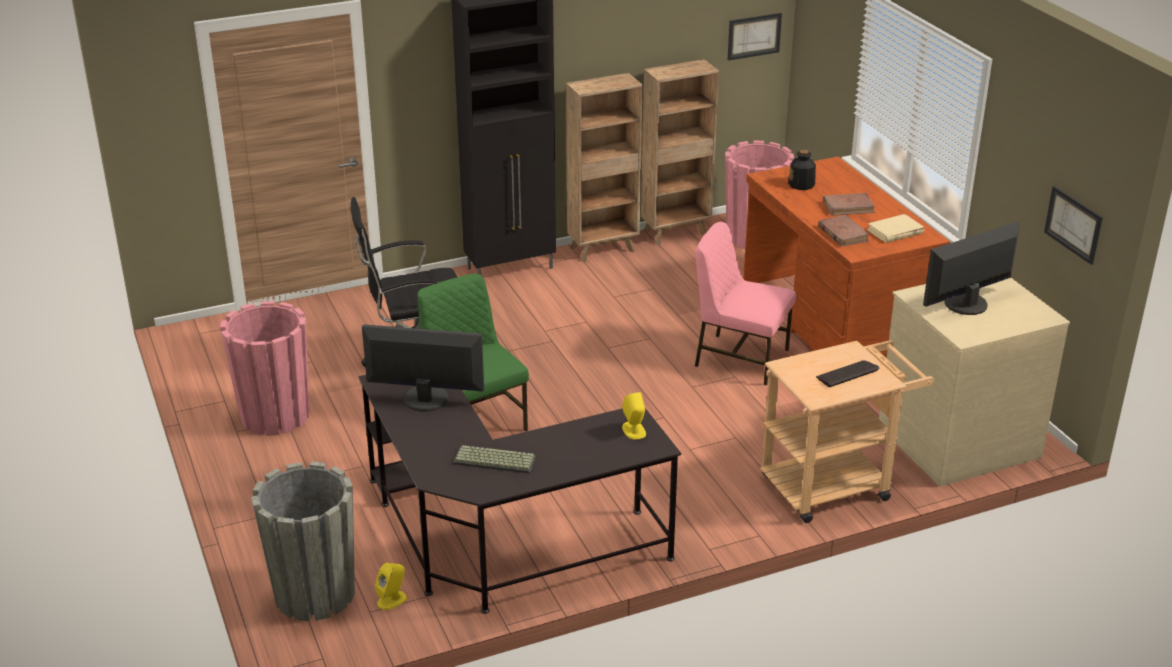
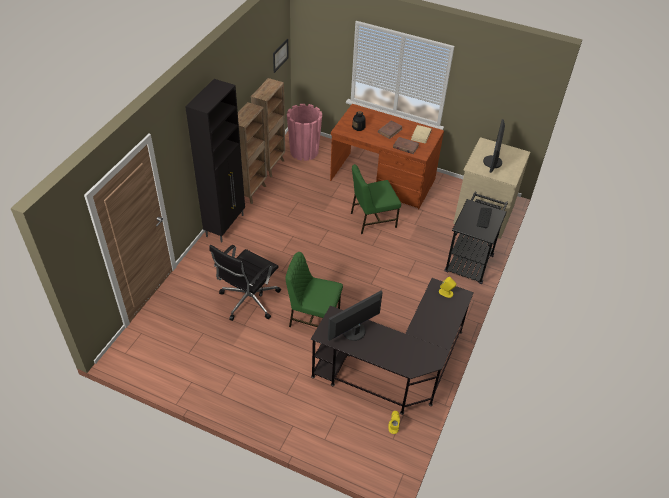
camera: 45 degrees left, 15 degrees up
(275, 416) = (226, 373): pink planter -> none
(314, 594) = (362, 447): grey planter -> none
(493, 461) = (419, 344): keyboard -> none
(739, 358) = (372, 219): pink chair -> green chair
(835, 484) = (470, 260): beige cart -> black cart
(1073, 224) = (516, 110): picture -> none

